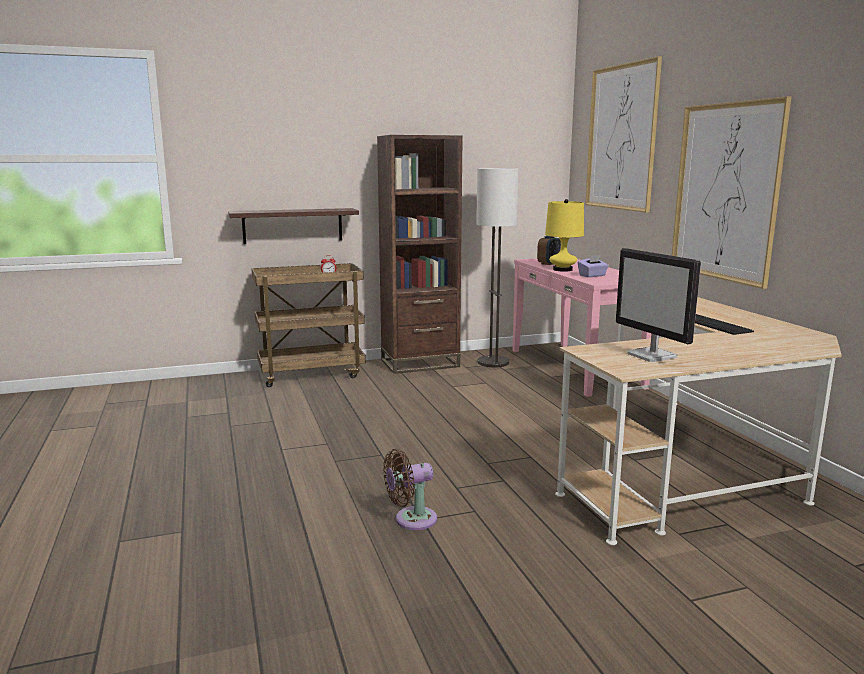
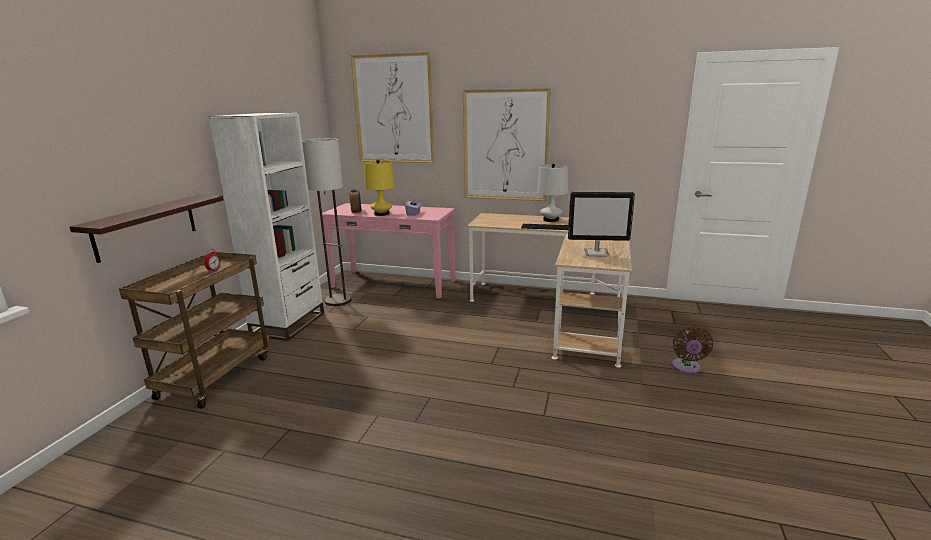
camera: 55 degrees left, 5 degrees up
(411, 520) = (540, 419): brown fan -> brown fan (686, 368)
(420, 363) = (288, 324): brown bookcase -> white bookcase
(746, 318) = (551, 220): none -> white table lamp

